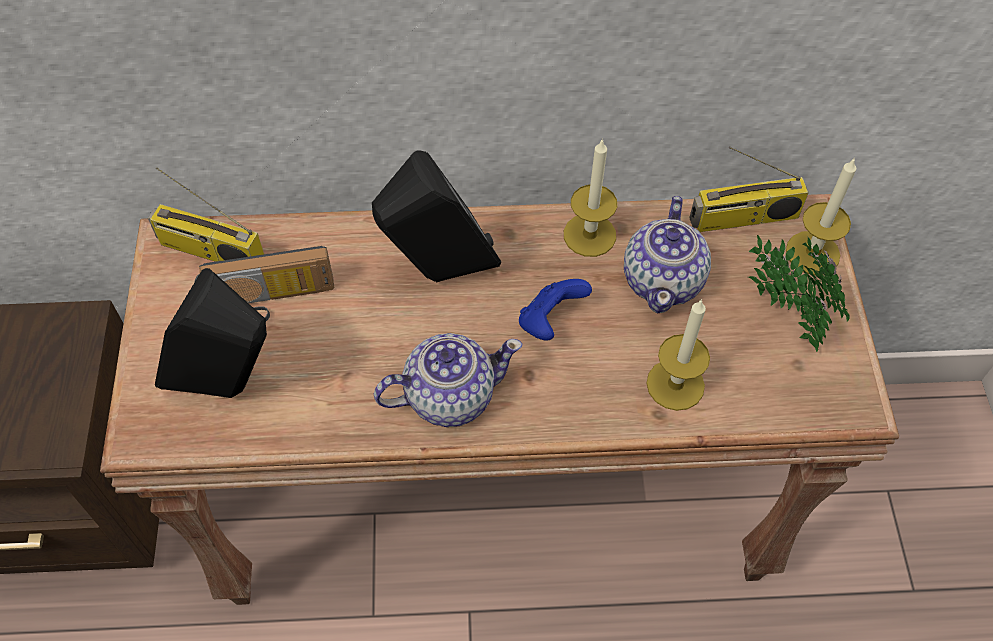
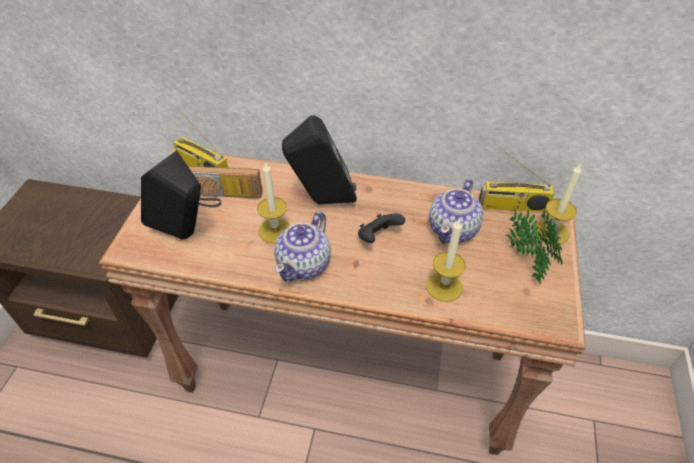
camera: 15 degrees right, 10 degrees down
(448, 395) = (304, 264): teapot -> teapot turned 120 degrees clockwise
(550, 321) = (378, 237): blue game controller -> black game controller
(589, 235) = (416, 198): candle -> candle (275, 230)

